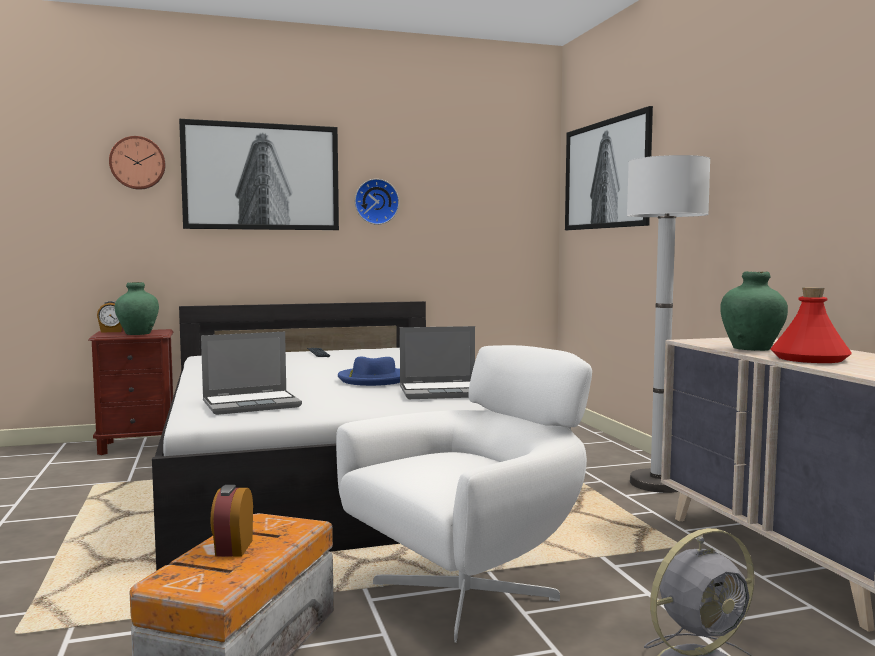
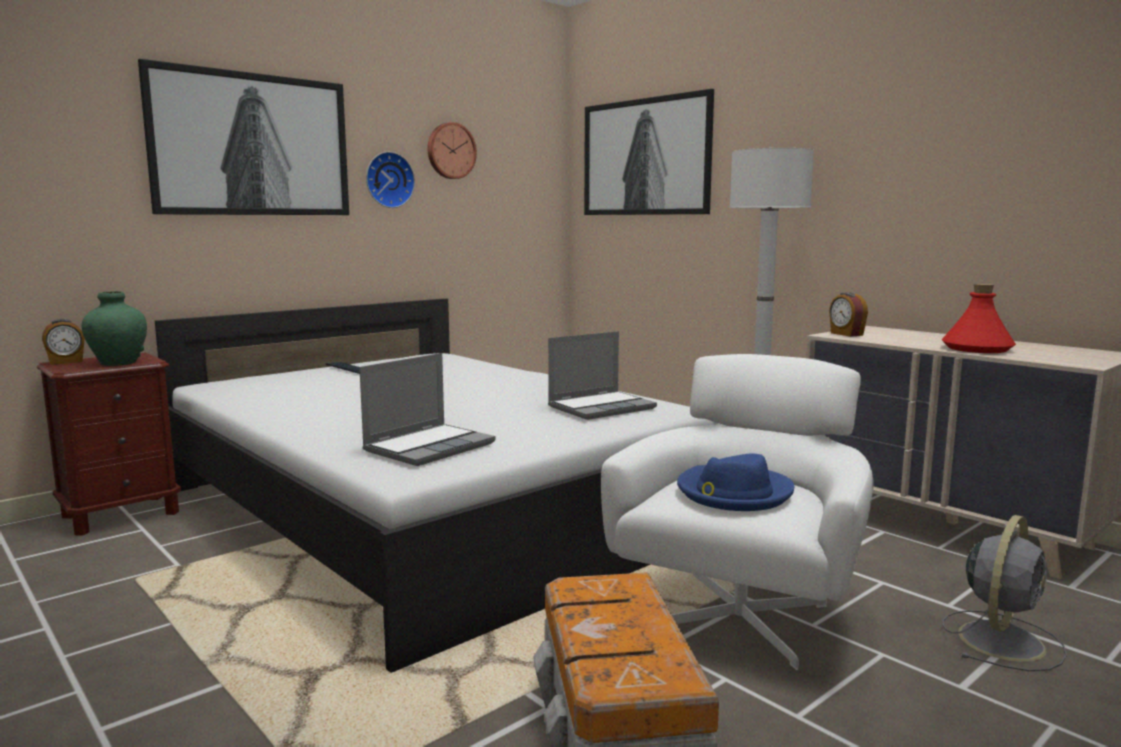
camera: 25 degrees left, 5 degrees up
(137, 163) = (78, 119): wall clock -> wall clock (450, 151)
(233, 548) = (609, 624): alarm clock -> alarm clock (846, 334)
(373, 380) = (496, 399): blue hat -> blue hat (733, 493)
(751, 349) = (906, 341): green vase -> none

